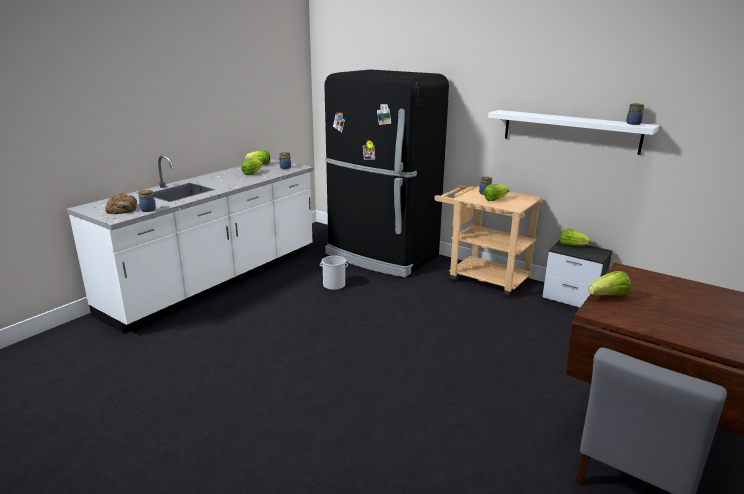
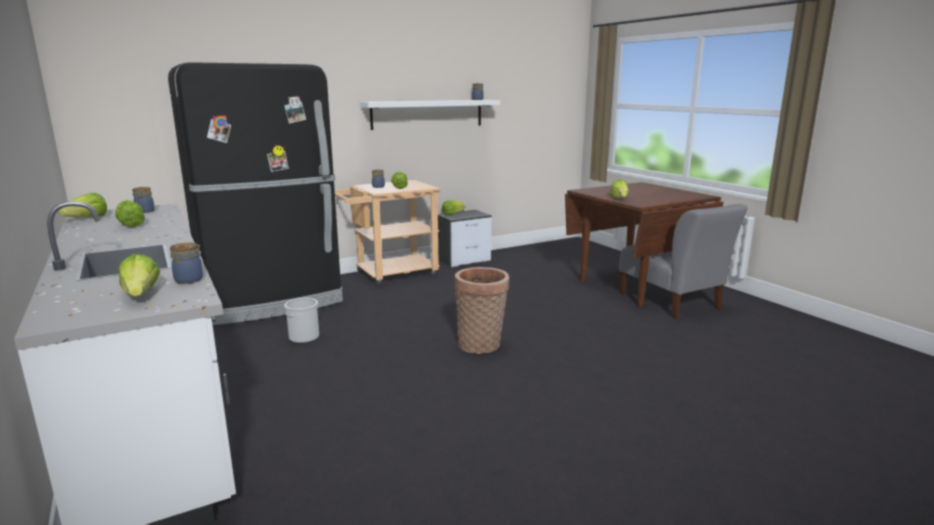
camera: 65 degrees left, 5 degrees down
(122, 209) = (141, 295): bread -> lettuce
(377, 358) = (481, 346): none -> basket

